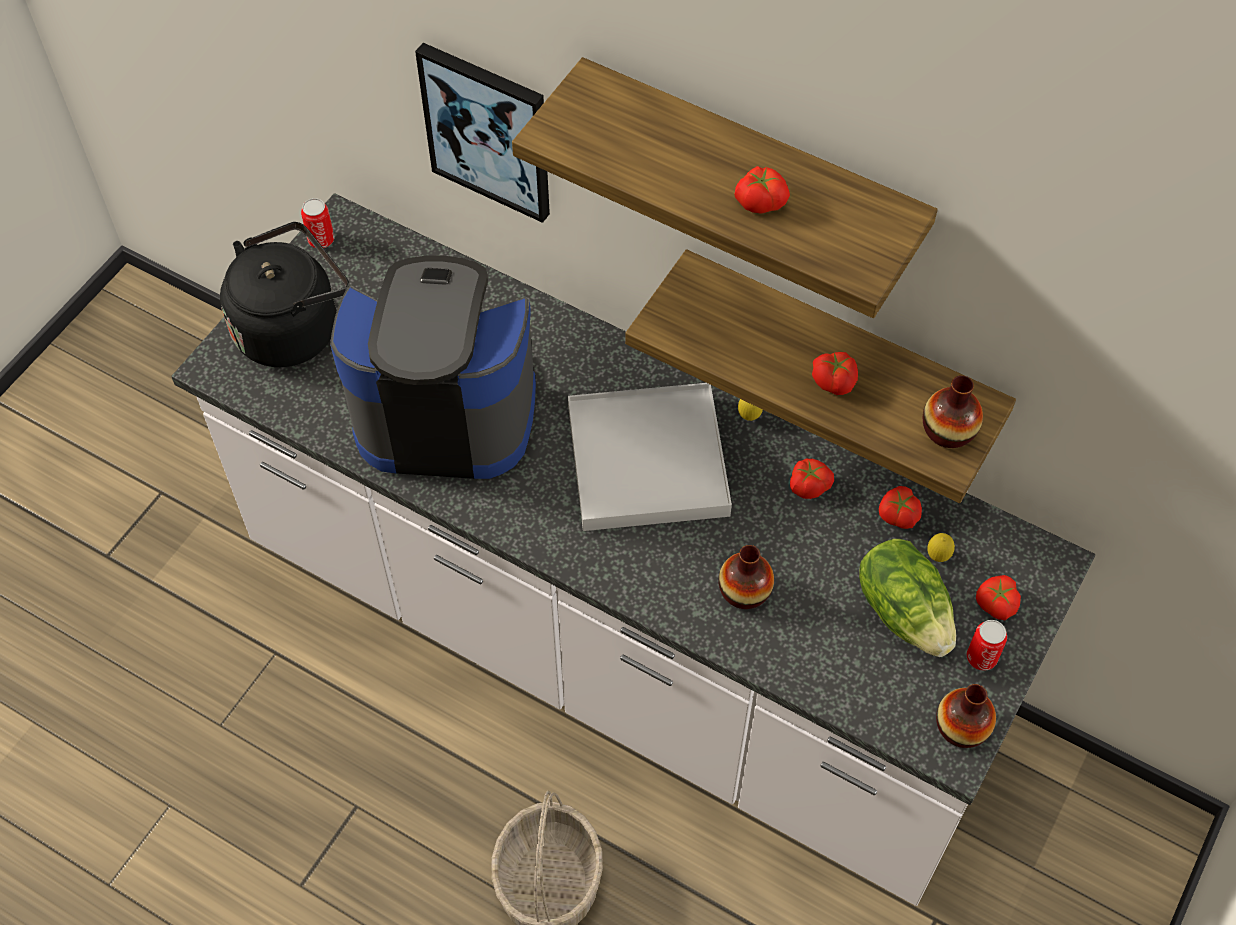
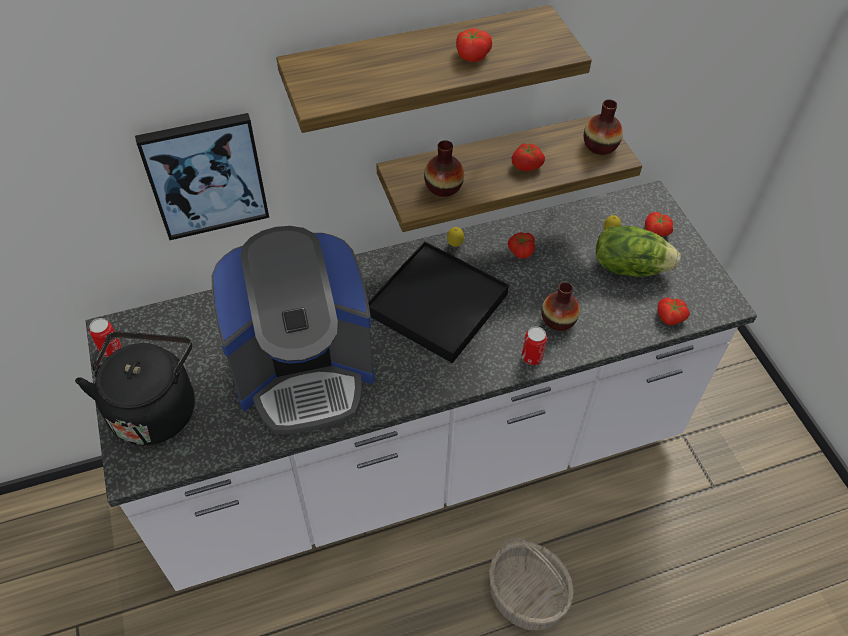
camera: 50 degrees left, 5 degrees down
(445, 412) = (304, 372): coffee machine -> coffee machine turned 150 degrees counterclockwise
(648, 461) = (438, 304): white tray -> black tray
(897, 515) = (572, 231): tomato -> tomato (669, 318)
(961, 727) = (713, 291): vase -> vase (443, 187)
(981, 657) = (681, 257): can -> can (532, 357)

